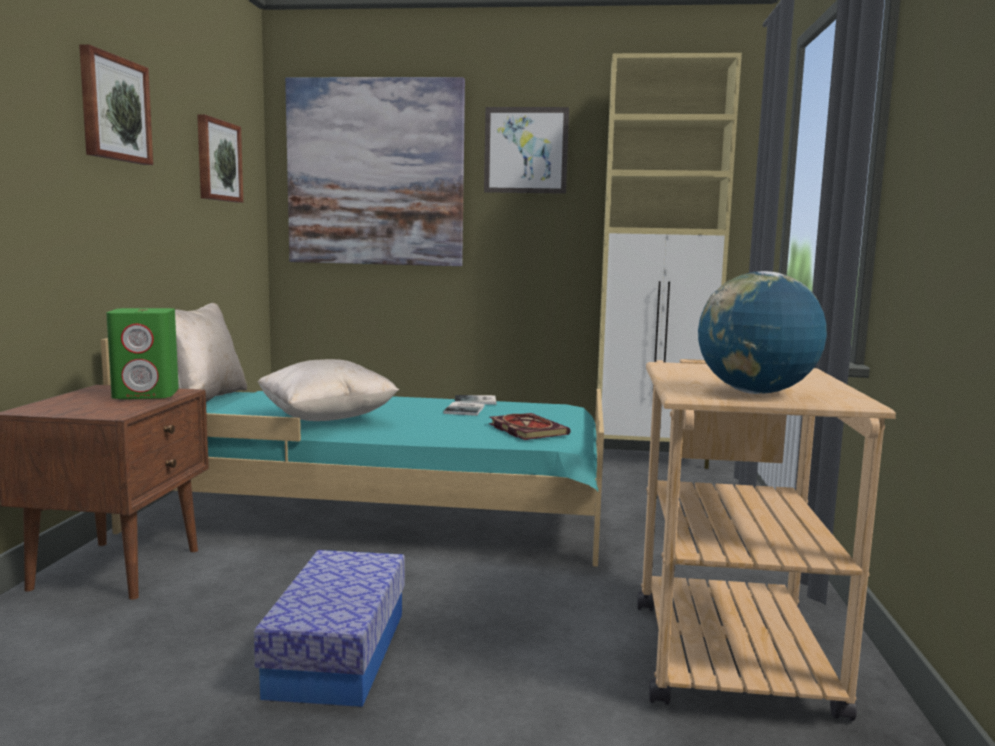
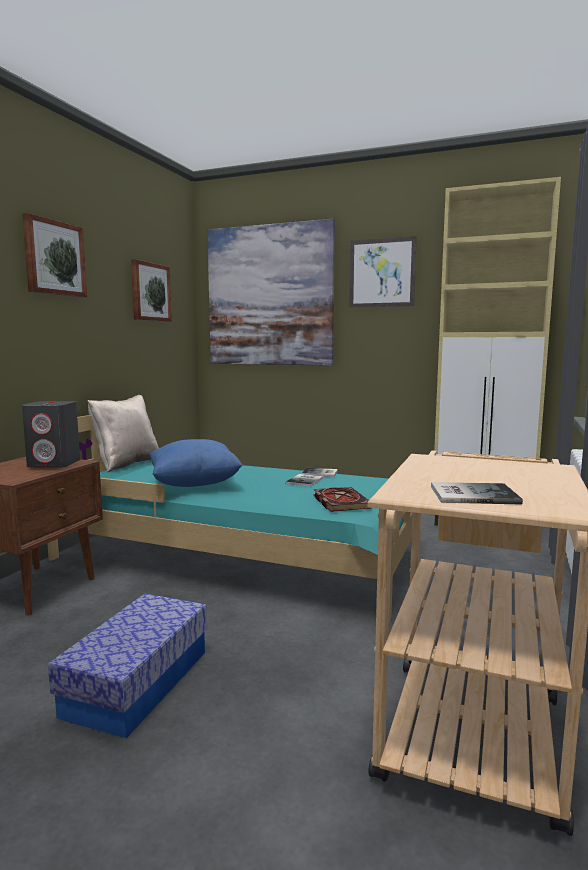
camera: 15 degrees right, 0 degrees up
(147, 394) = (55, 464): green speaker -> grey speaker
(327, 419) = (195, 485): beige pillow -> blue pillow
(756, 393) = (470, 494): globe -> book

